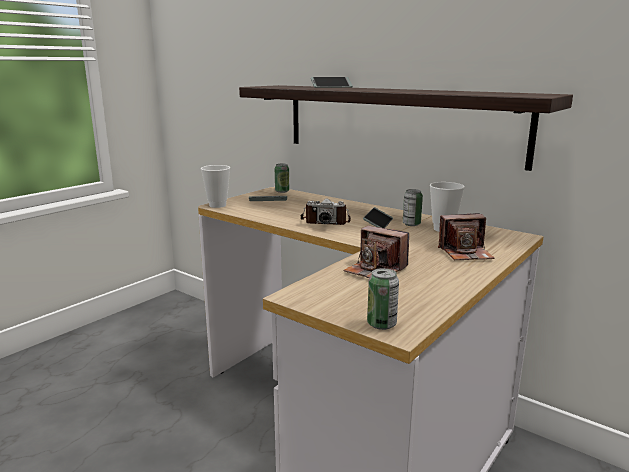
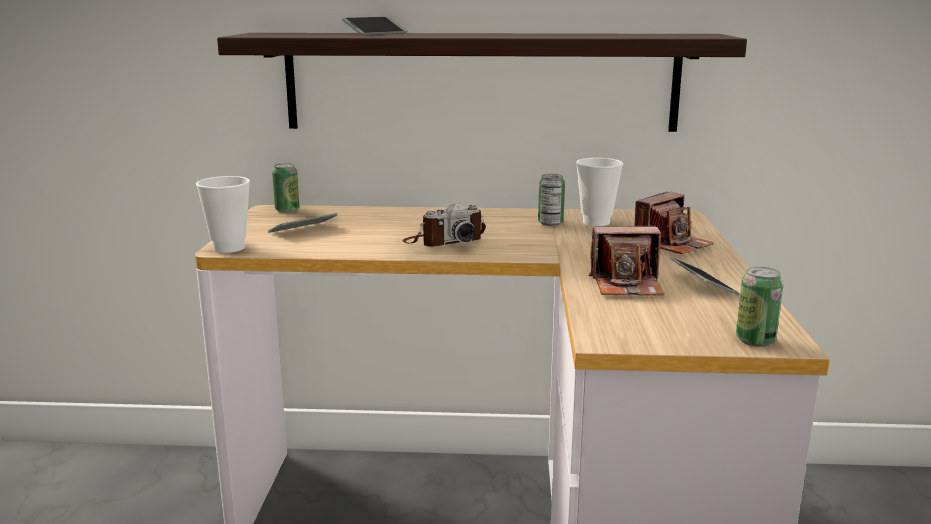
camera: 35 degrees left, 0 degrees up
(378, 223) = (511, 230): phone -> phone (702, 284)

